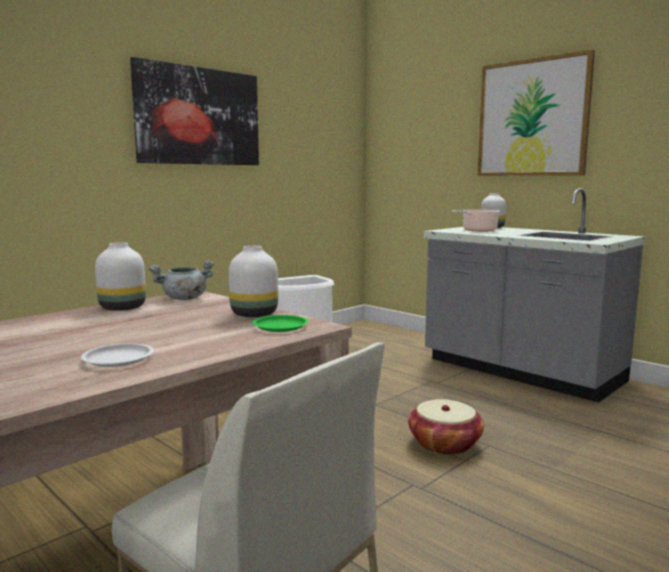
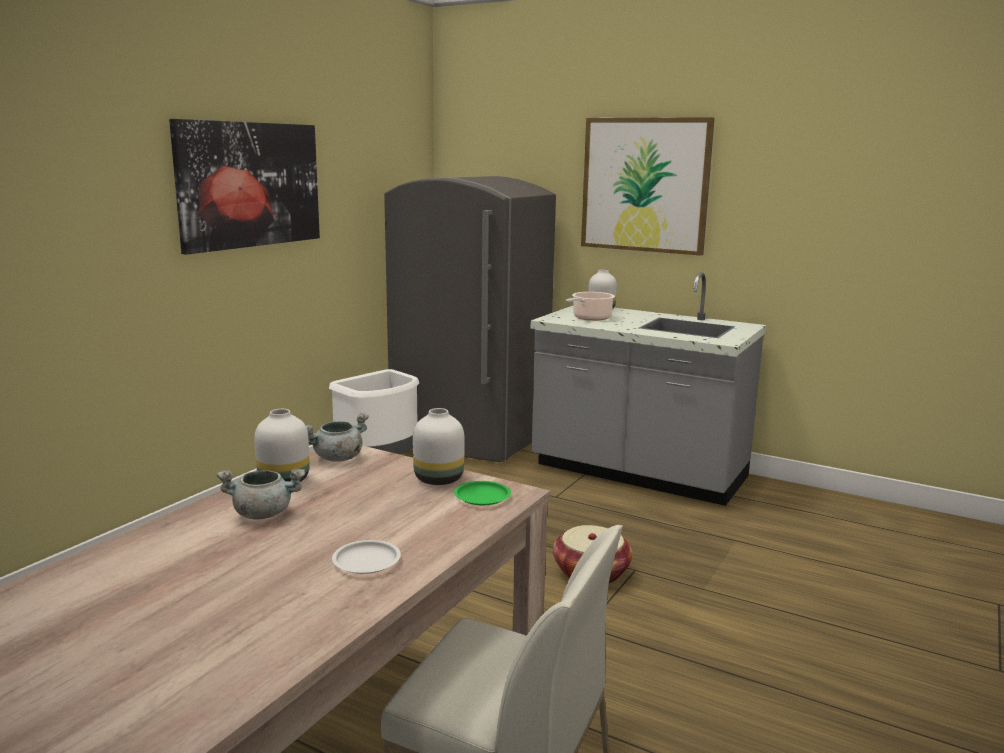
camera: 15 degrees left, 5 degrees up
(77, 325) = (264, 514): none -> grey cooking pot
(382, 338) = (469, 438): none -> grey fridge

